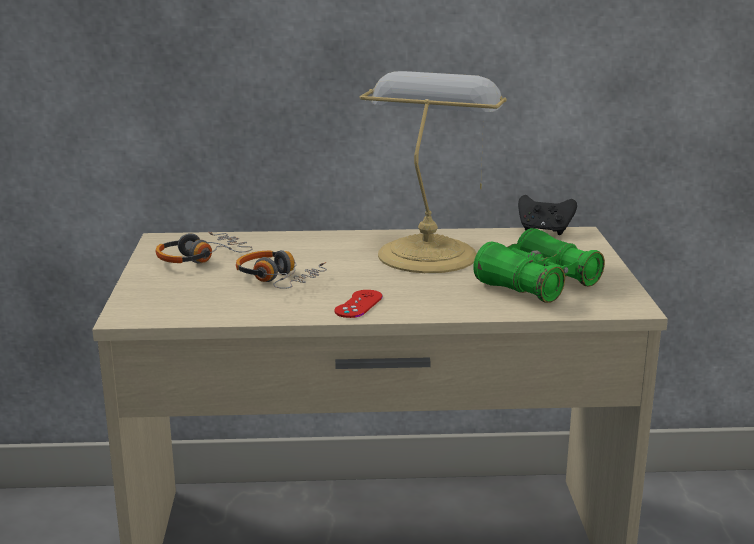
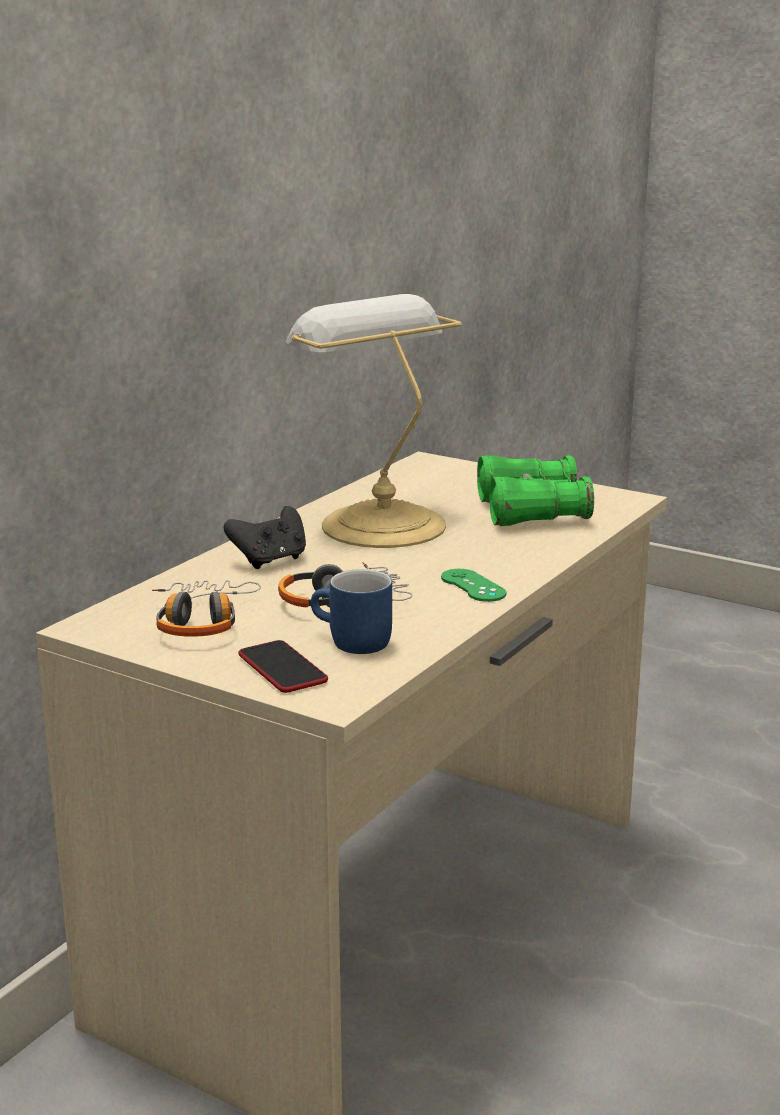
camera: 55 degrees left, 0 degrees up
(156, 293) = (282, 668): none -> phone
(215, 298) = (350, 643): none -> blue mug
(358, 304) = (473, 586): red game controller -> green game controller
(544, 231) = (399, 469): black game controller -> black game controller (270, 560)

